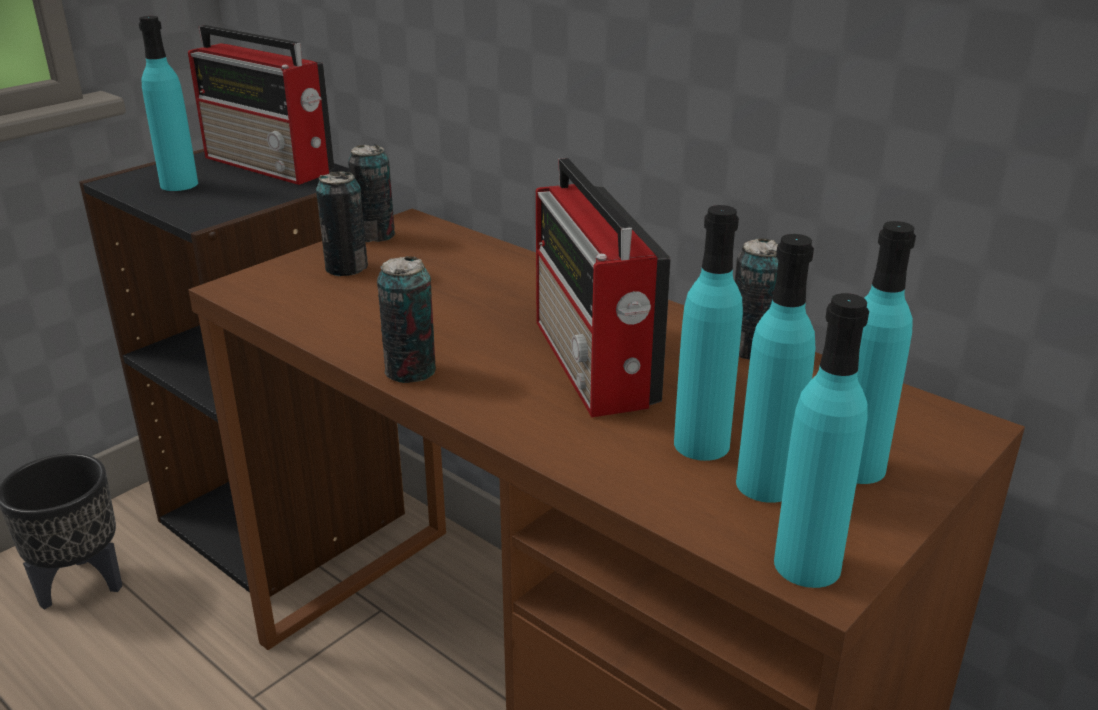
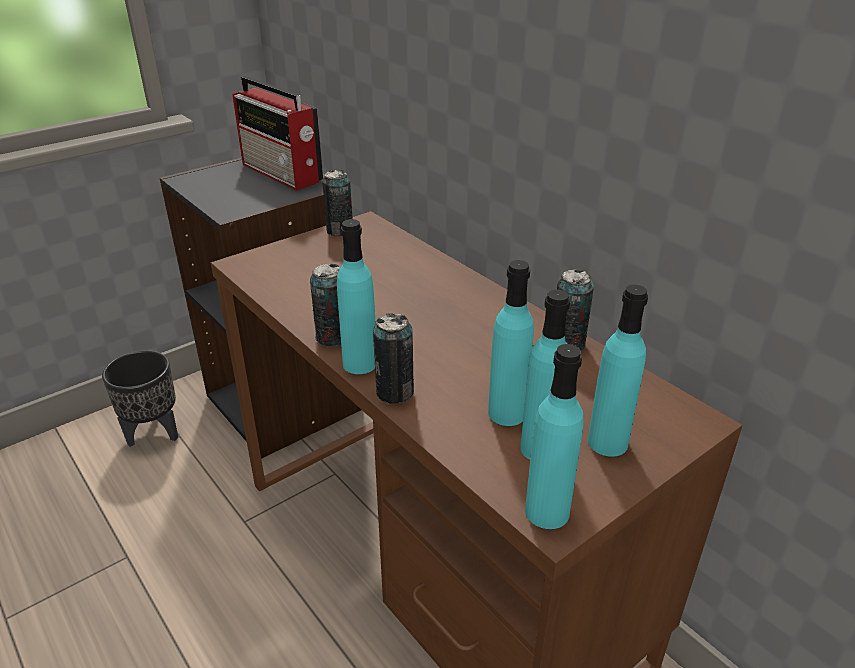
camera: 10 degrees right, 5 degrees up
(179, 184) = (220, 184): turquoise bottle -> turquoise bottle (360, 363)
(346, 268) = (314, 255): can -> can (395, 392)
(594, 364) = (454, 344): radio -> none

